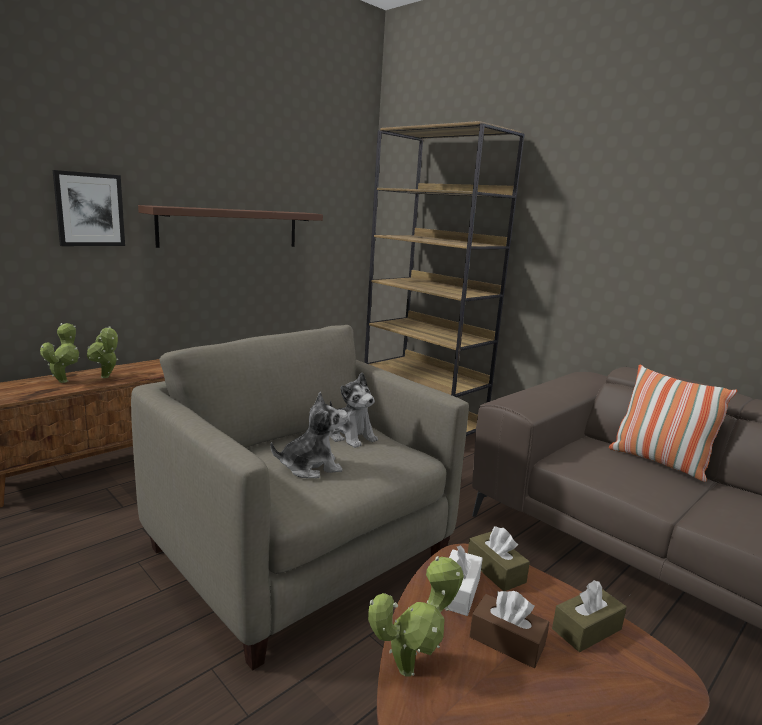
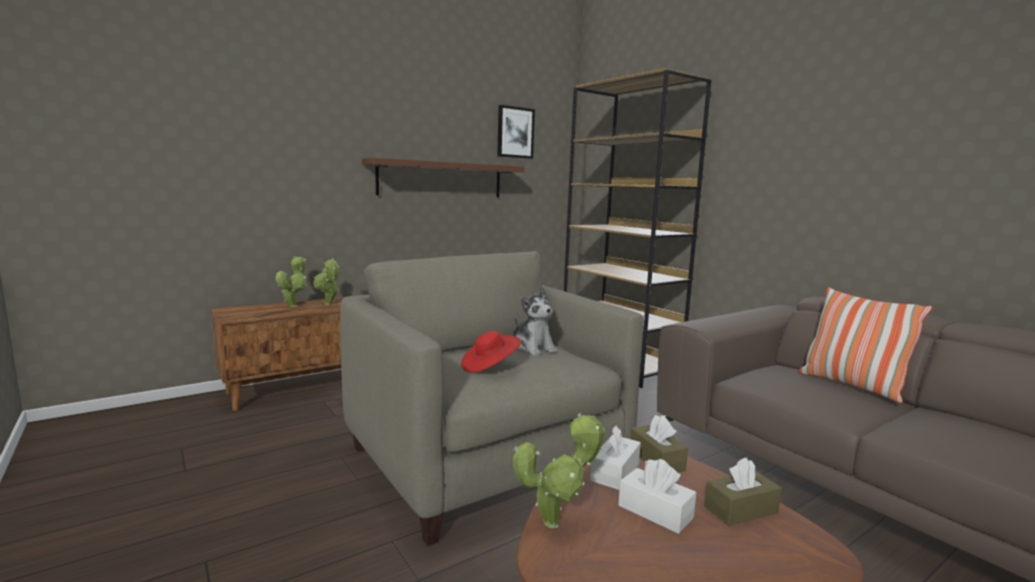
camera: 10 degrees right, 5 degrees down
(89, 209) = (322, 162): picture -> picture (515, 132)
(311, 467) = (489, 367): plush toy -> red hat
(507, 641) = (655, 511): brown tissue box -> white tissue box

